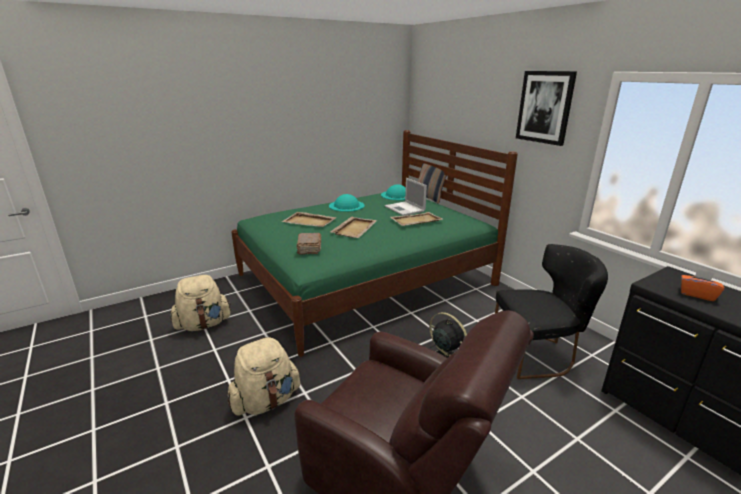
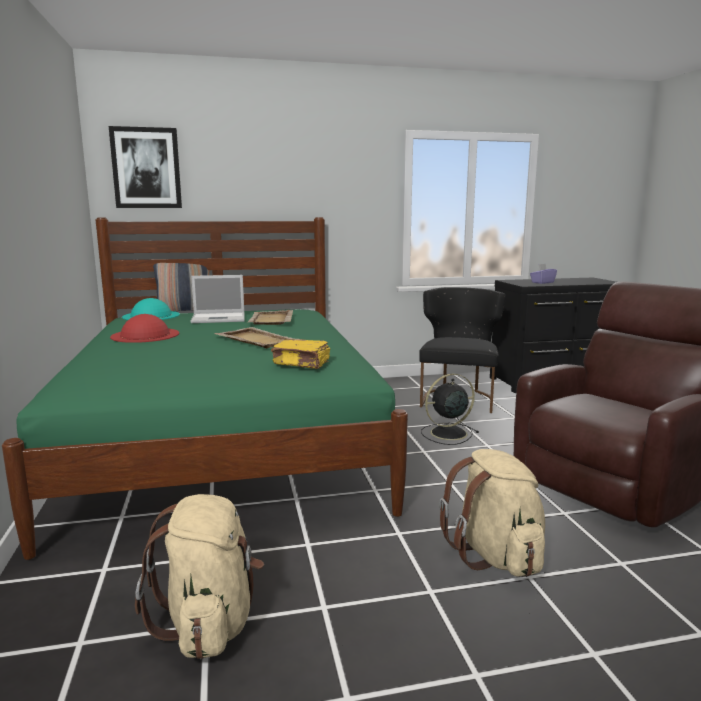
camera: 70 degrees left, 10 degrees down
(309, 249) = (302, 363): brown book -> yellow book
(310, 221) = (181, 355): beige tray -> none
(346, 205) = (145, 335): turquoise hat -> red hat
(545, 107) = (341, 166): picture -> picture (146, 168)
(697, 294) = (542, 282): orange tissue box -> purple tissue box

